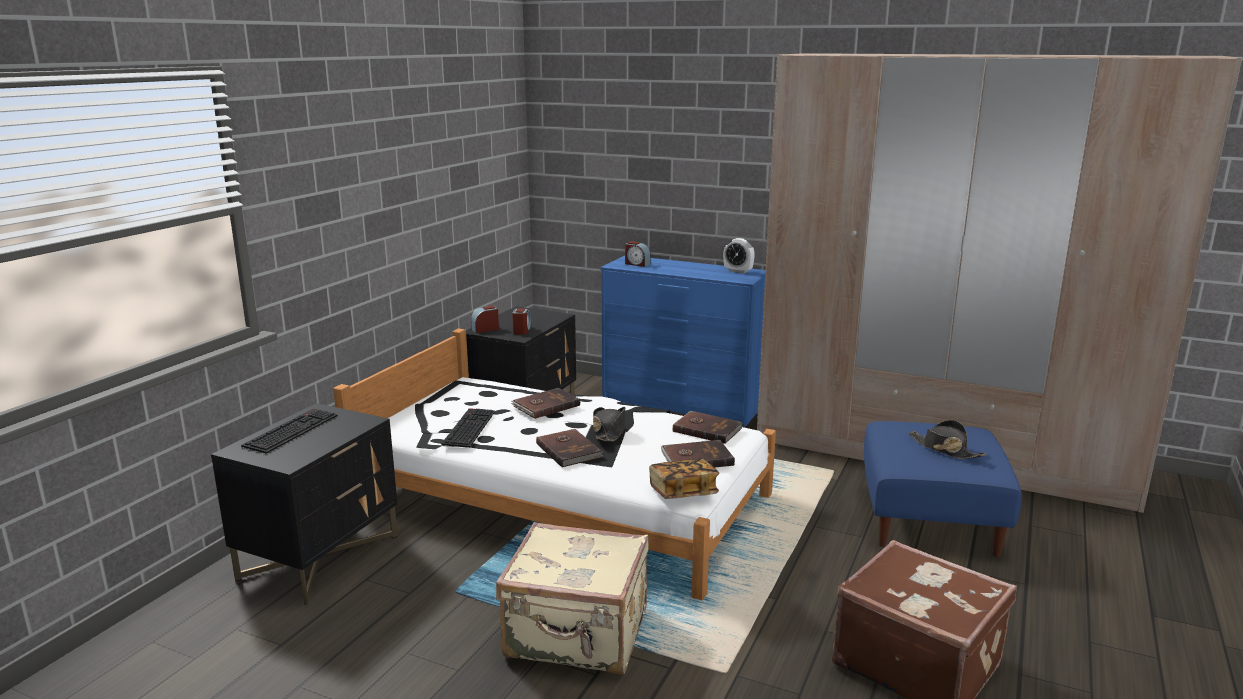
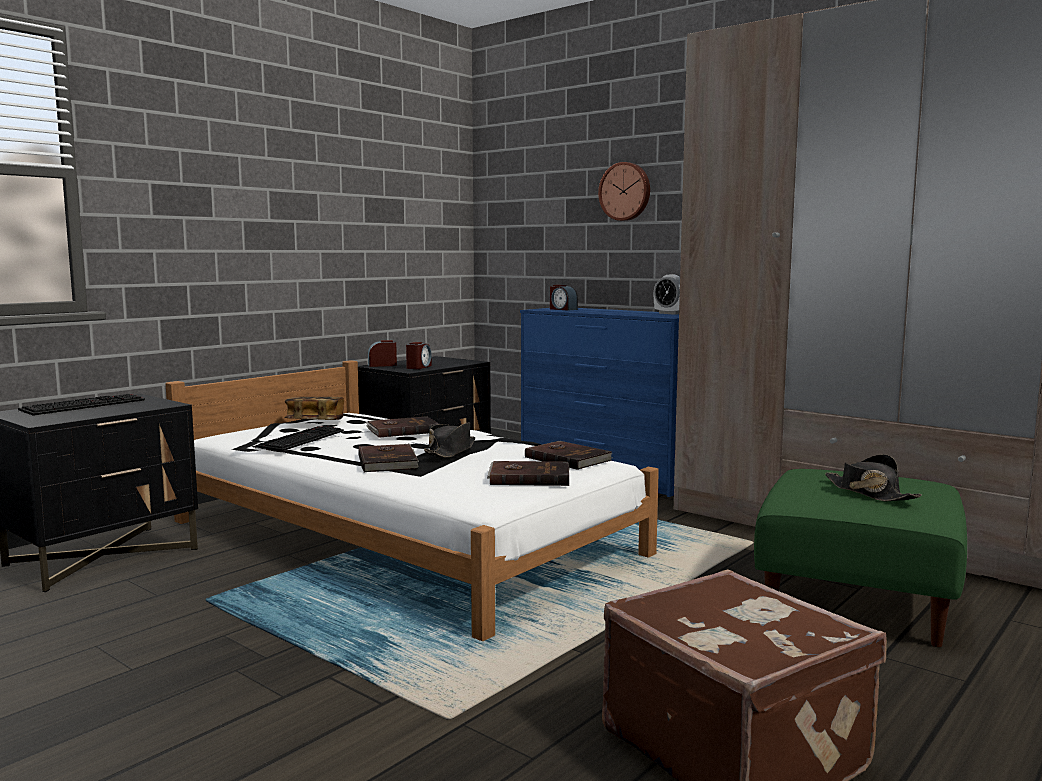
camera: 15 degrees right, 10 degrees down
(577, 635) = (299, 656): beige suitcase -> none
(683, 492) = (480, 500): book -> book (315, 422)
(689, 157) = (625, 191): none -> wall clock
(928, 520) = (855, 599): blue ottoman -> green ottoman

